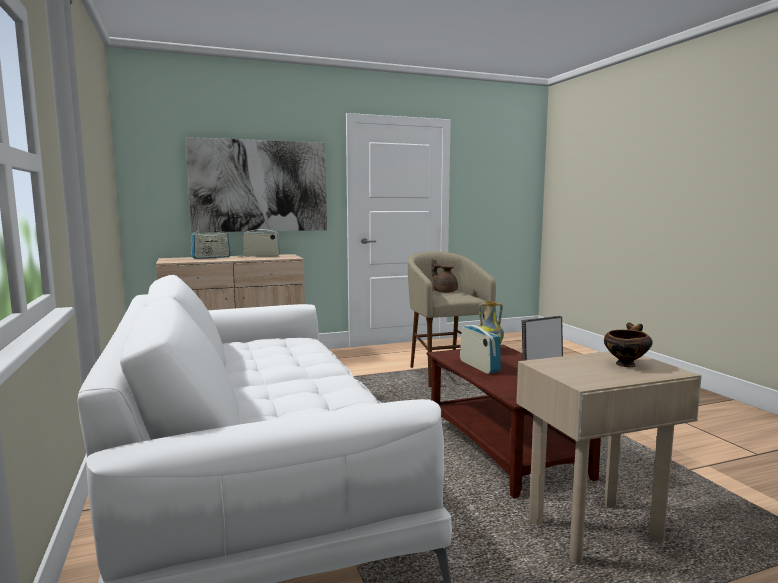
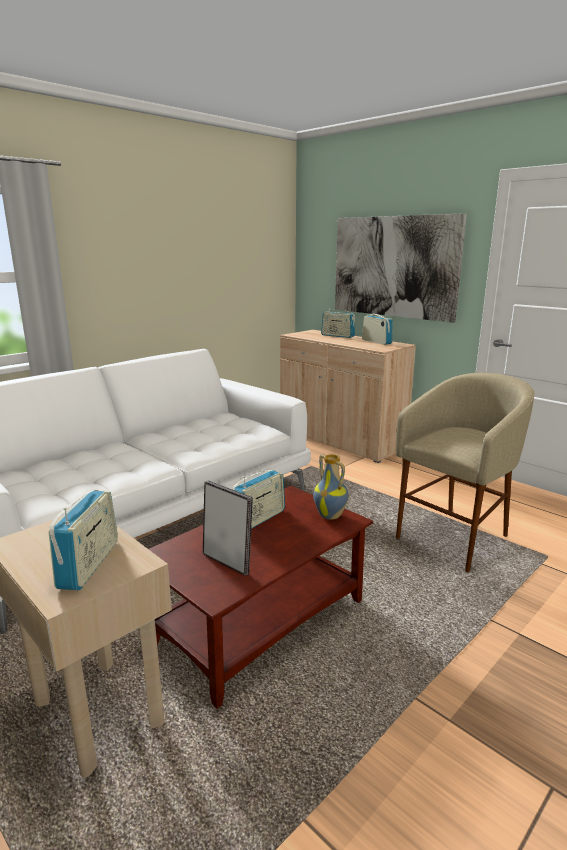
camera: 65 degrees right, 10 degrees up
(444, 291) = (463, 433): brown teapot -> none
(625, 364) = (89, 564): bowl -> radio

